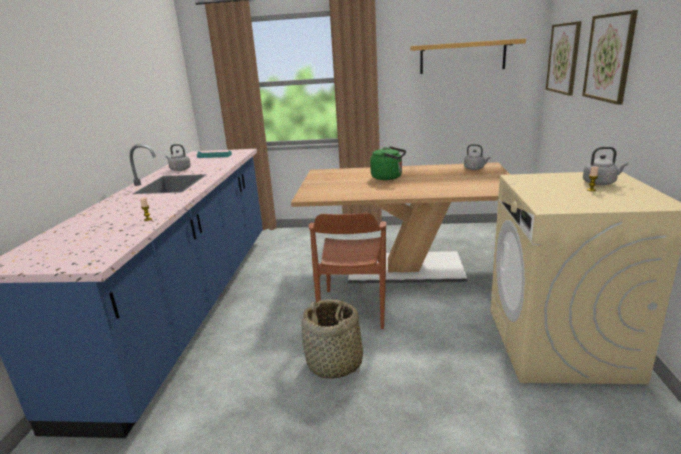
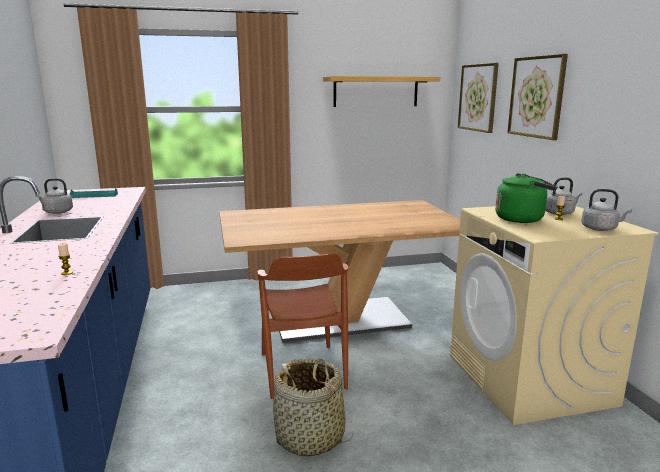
camera: 20 degrees left, 5 degrees down
(389, 177) = (321, 217): green kettle -> green kettle (522, 219)
(475, 168) = (405, 206): grey kettle -> grey kettle (601, 229)

